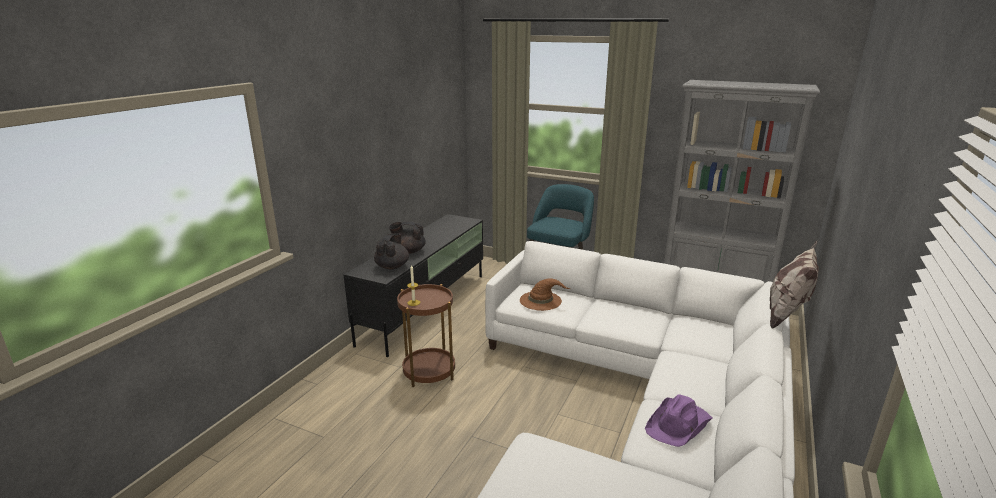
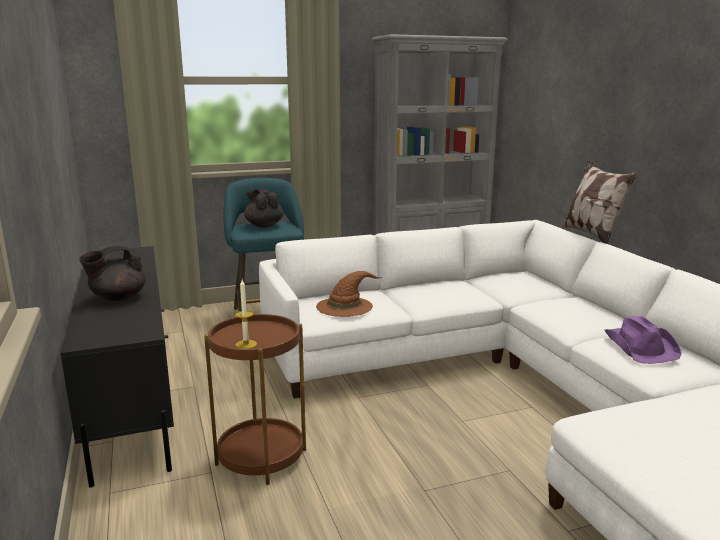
camera: 45 degrees left, 5 degrees down
(392, 266) = (129, 319): black teapot -> black teapot (264, 225)

